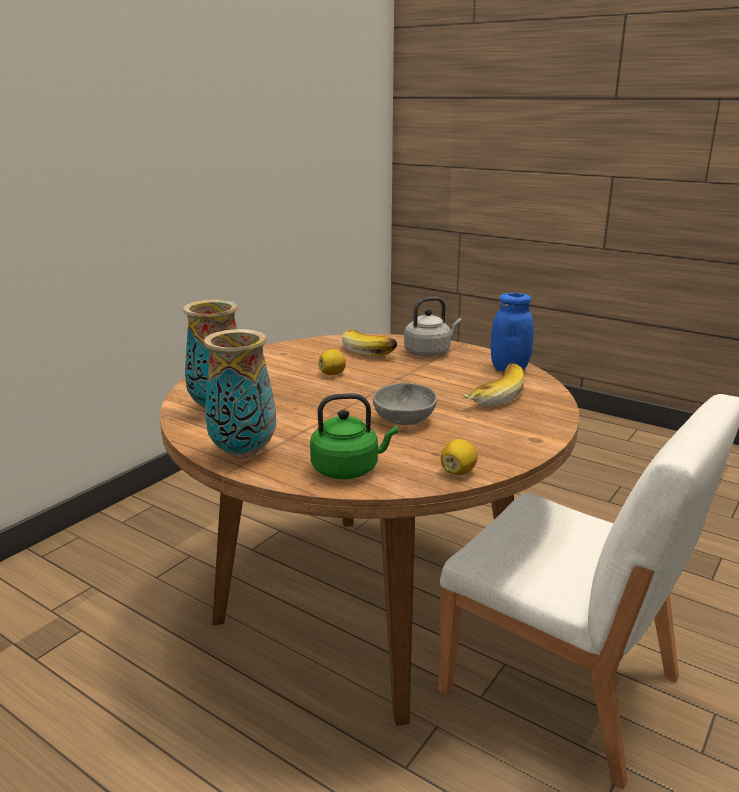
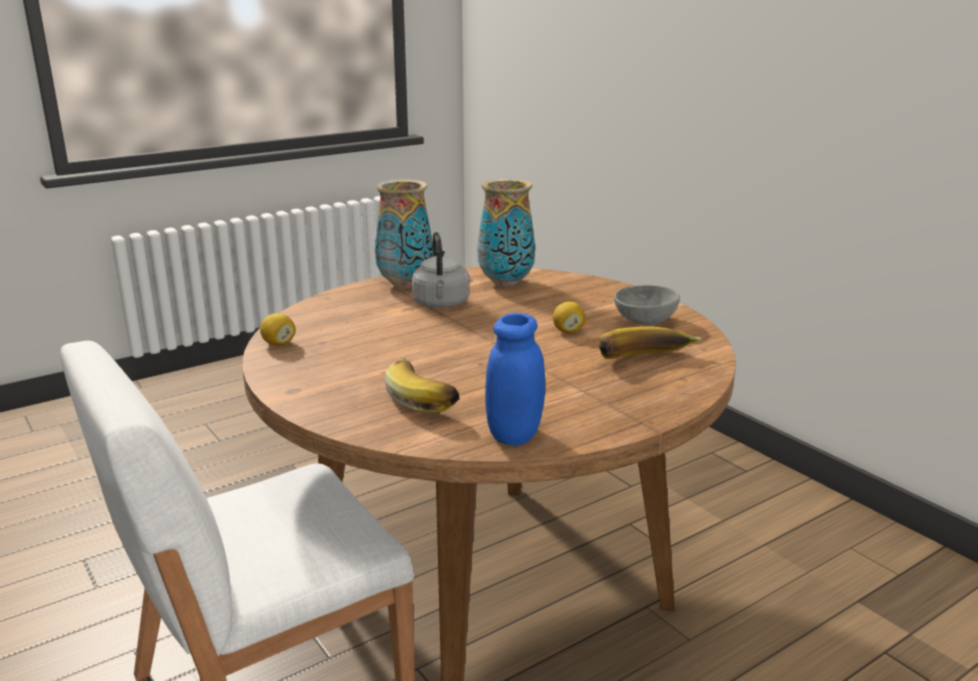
camera: 110 degrees right, 0 degrees up
(349, 469) = (334, 310): green kettle -> none
(405, 421) = (404, 343): grey bowl -> grey bowl (644, 321)
(429, 352) = (621, 396): grey kettle -> grey kettle (441, 304)

